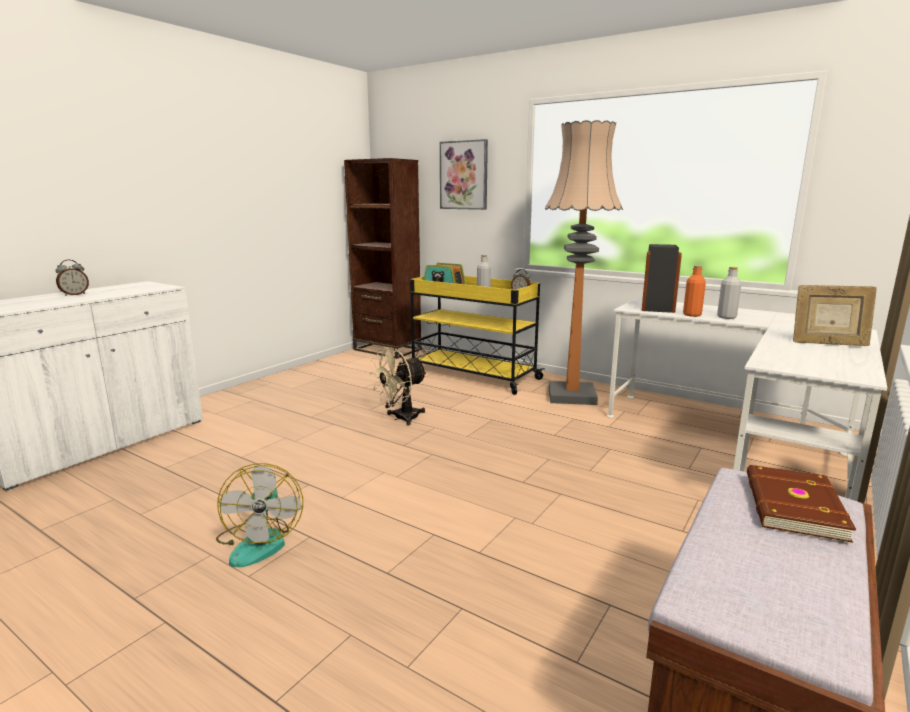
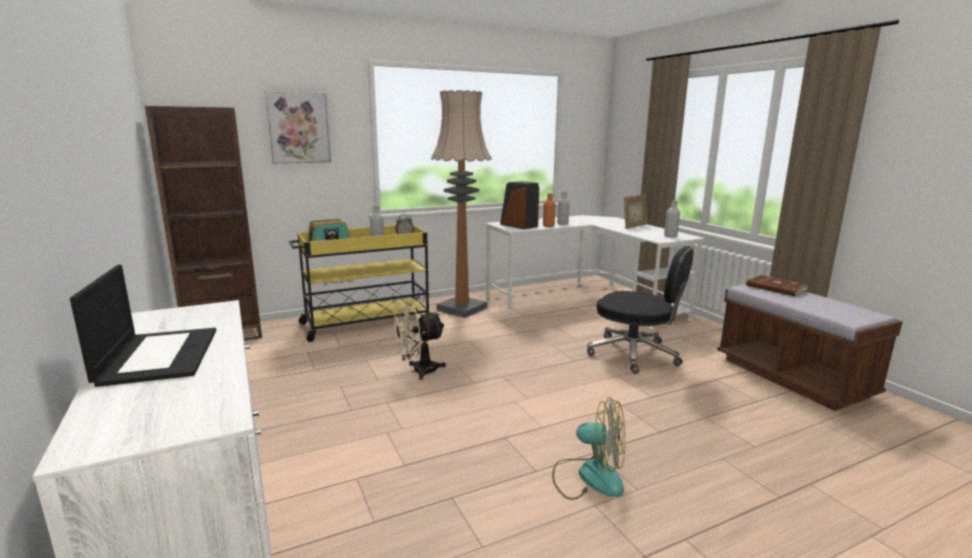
camera: 60 degrees left, 0 degrees up
(74, 295) = (159, 355): alarm clock -> laptop
(401, 418) = (418, 371): beige fan -> beige fan turned 75 degrees clockwise
(602, 518) = (635, 354): none -> black office chair
(819, 367) = (670, 236): none -> grey bottle

